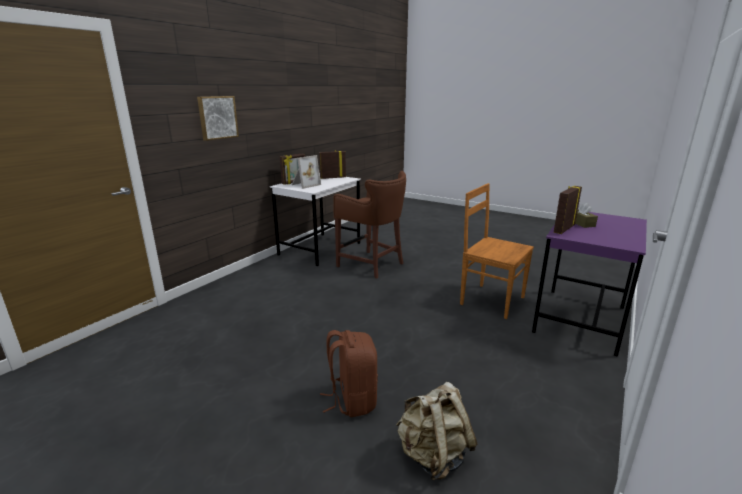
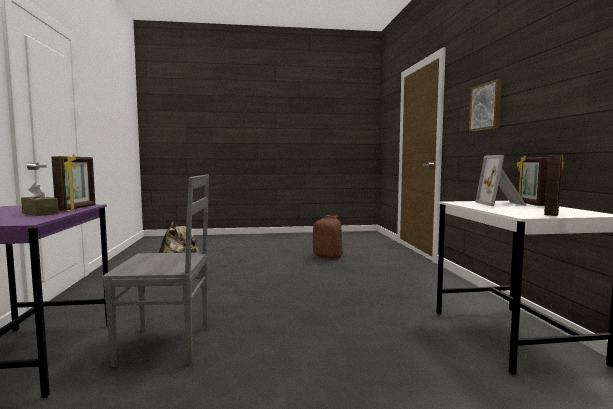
camera: 140 degrees right, 15 degrees down
(352, 400) = (236, 267): brown backpack -> brown backpack (328, 256)
(372, 265) = (388, 339): brown stool -> none
(490, 300) = (167, 345): brown chair -> grey chair

